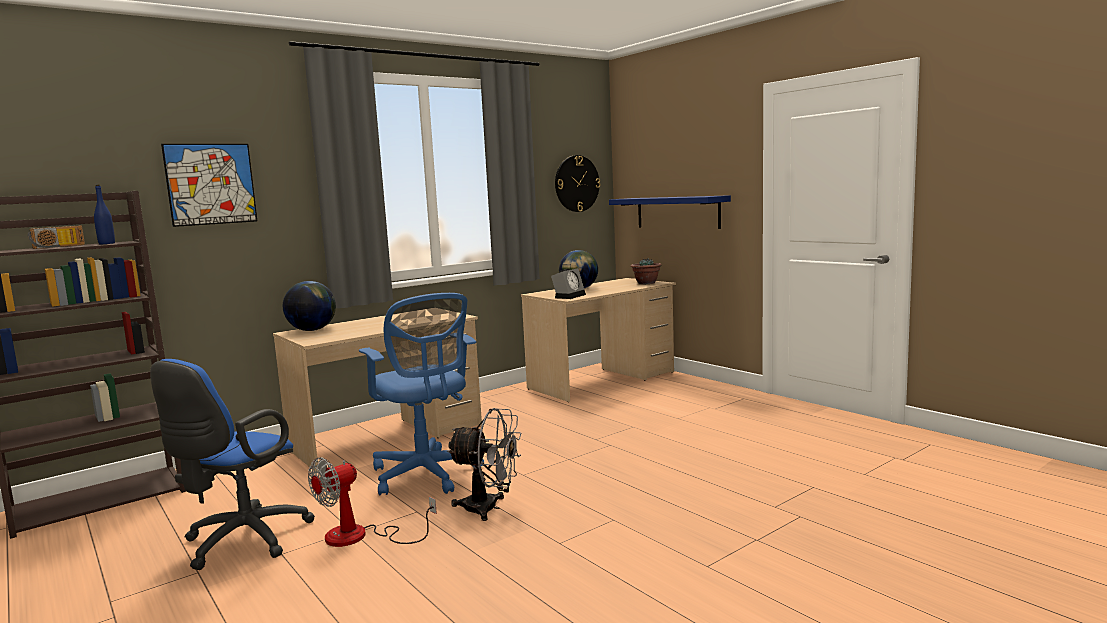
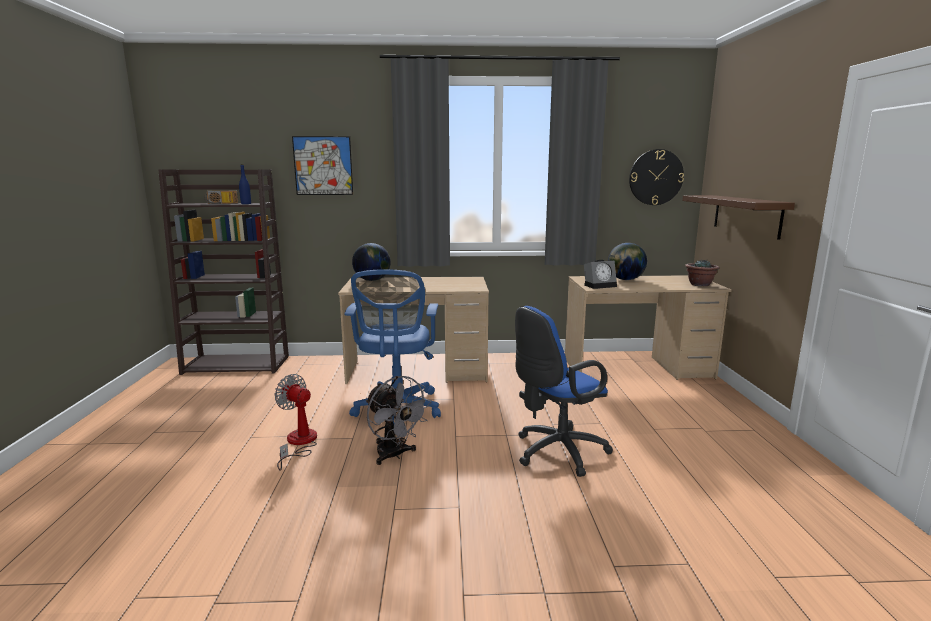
camera: 35 degrees right, 5 degrees up
(241, 542) = (247, 419): blue office chair -> blue office chair (556, 452)
(360, 537) = (299, 443): fan -> fan turned 45 degrees clockwise
(677, 212) = (746, 215): blue shelf -> brown shelf

